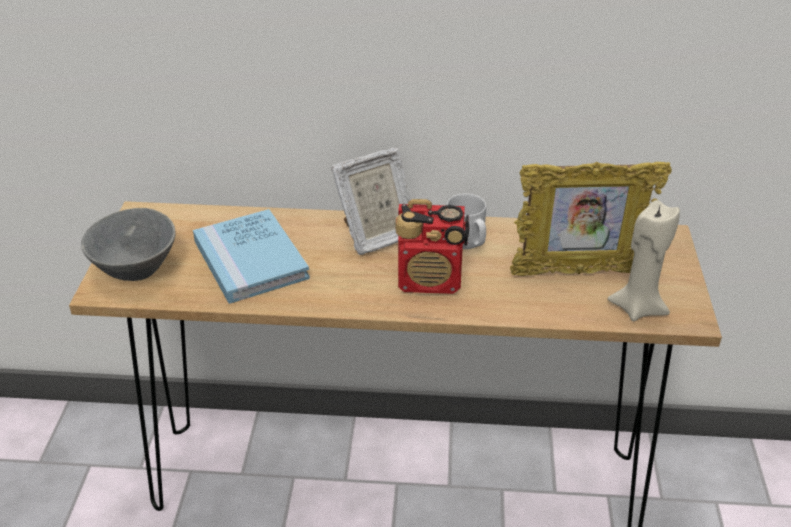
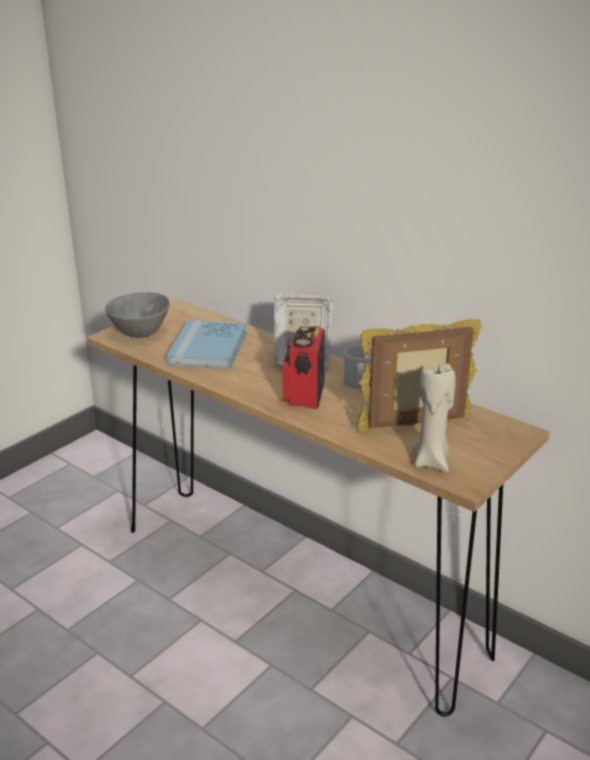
camera: 35 degrees right, 10 degrees down
(430, 281) = (304, 396): radio -> radio turned 60 degrees clockwise
(578, 272) = (415, 427): picture frame -> picture frame turned 135 degrees clockwise

